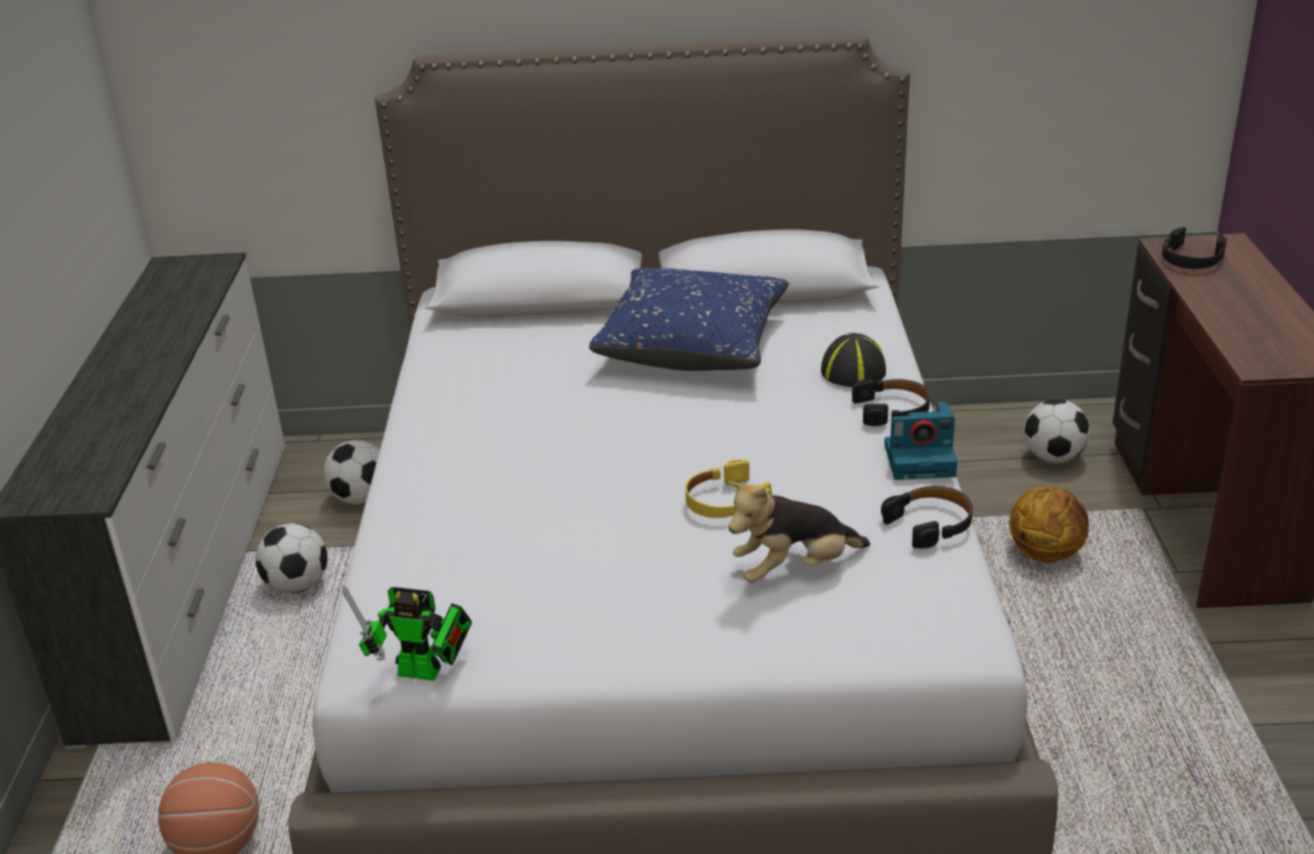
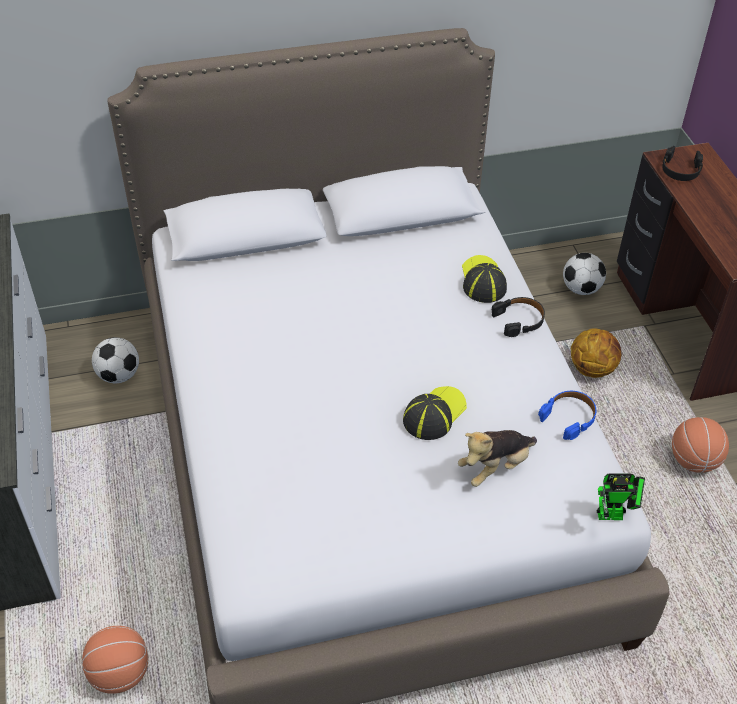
camera: 15 degrees left, 15 degrees up
(298, 585) = (99, 457): football -> none
(426, 673) = (287, 586): toy robot -> toy robot (614, 515)
(693, 345) = (369, 273): blue pillow -> none
(724, 501) = (434, 414): yellow headphones -> cap
(921, 459) = (549, 362): camera -> none
(930, 524) = (569, 417): black headphones -> blue headphones
(1185, 686) = (693, 460): none -> basketball

